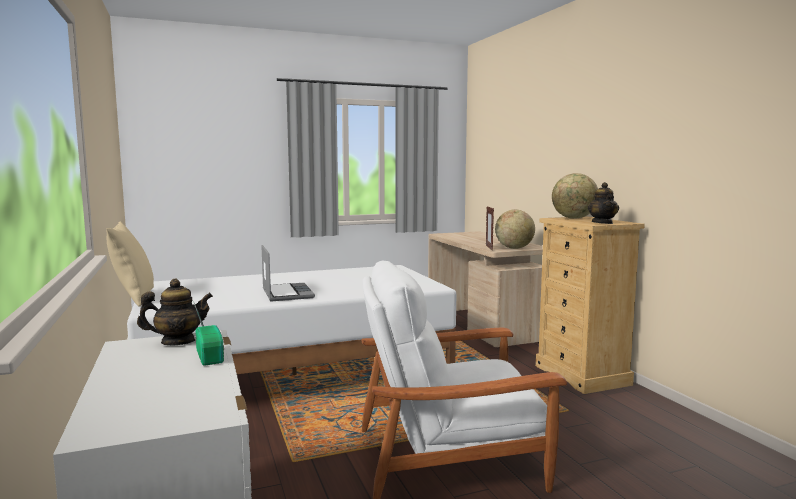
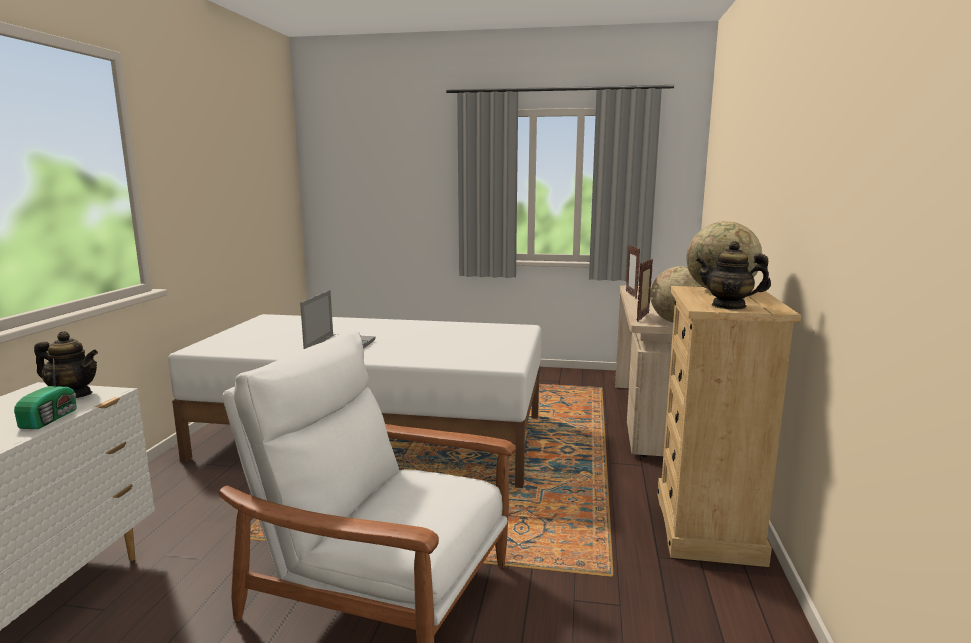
camera: 30 degrees right, 5 degrees up
(133, 298) = (216, 331): beige pillow -> none
(449, 238) = (631, 294): none -> picture frame
(602, 223) = (729, 306): teapot -> teapot turned 75 degrees clockwise

